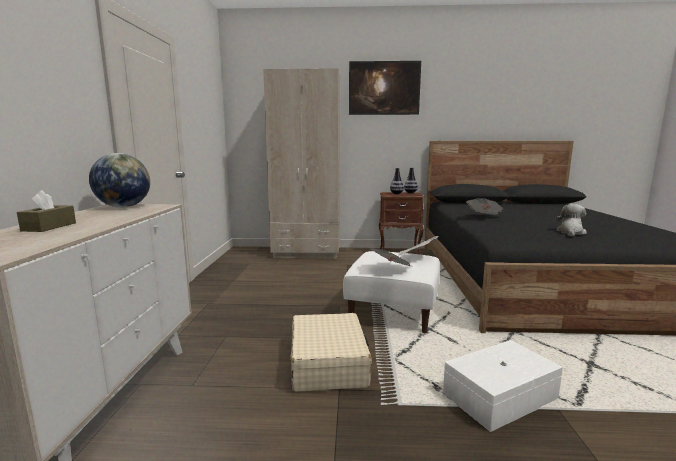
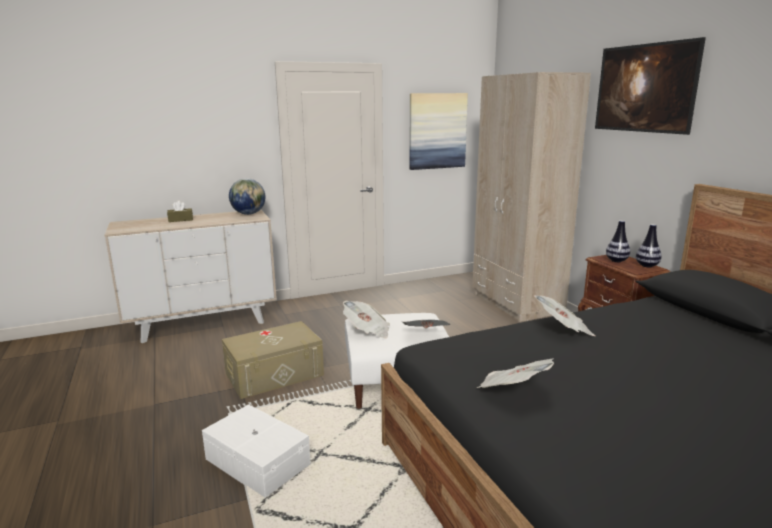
camera: 65 degrees right, 5 degrees up
(205, 118) = (437, 131): none -> picture
(328, 363) = (274, 374): beige suitcase -> beige storage box
(570, 232) = (512, 391): plush toy -> newspaper

